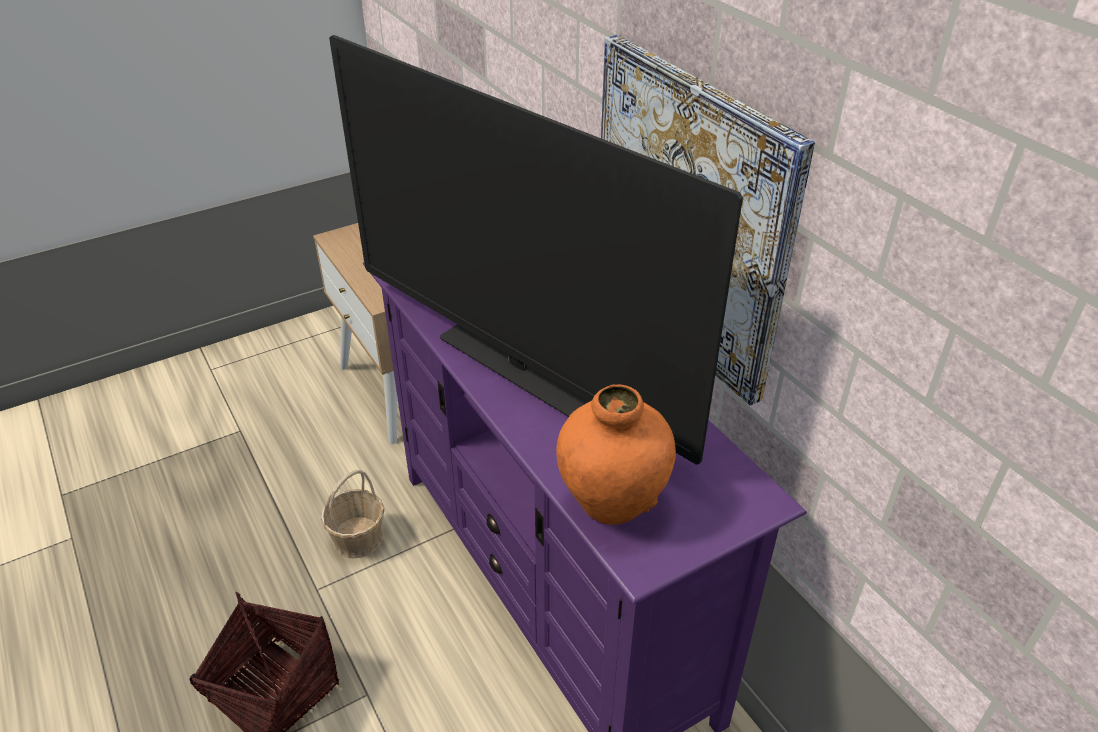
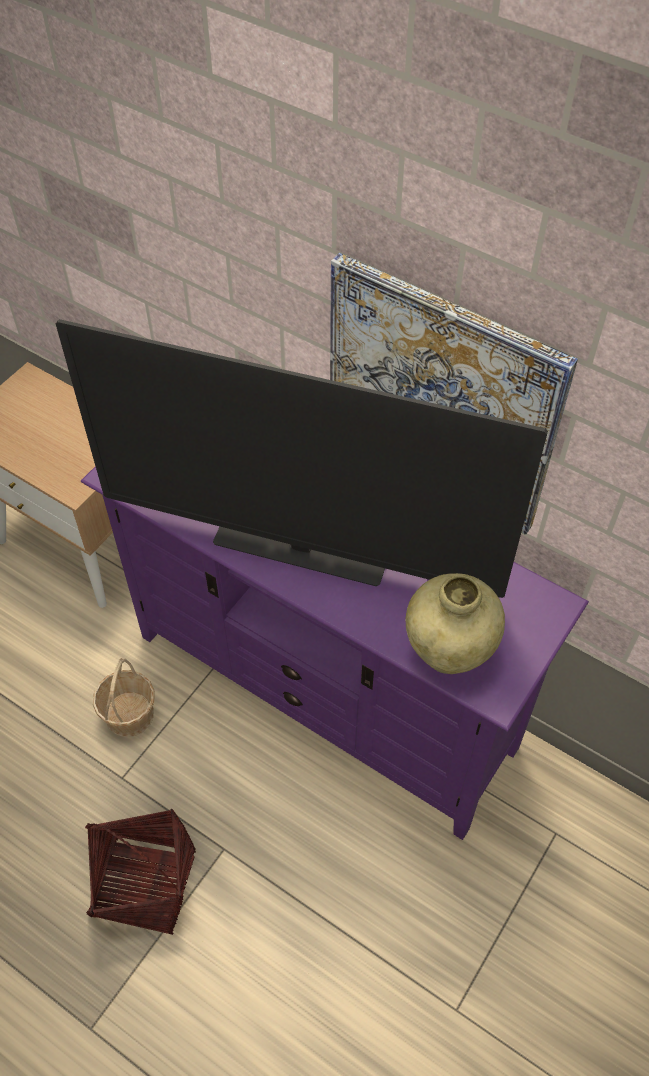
camera: 25 degrees left, 15 degrees up
(612, 502) = (448, 652): orange vase -> beige vase

